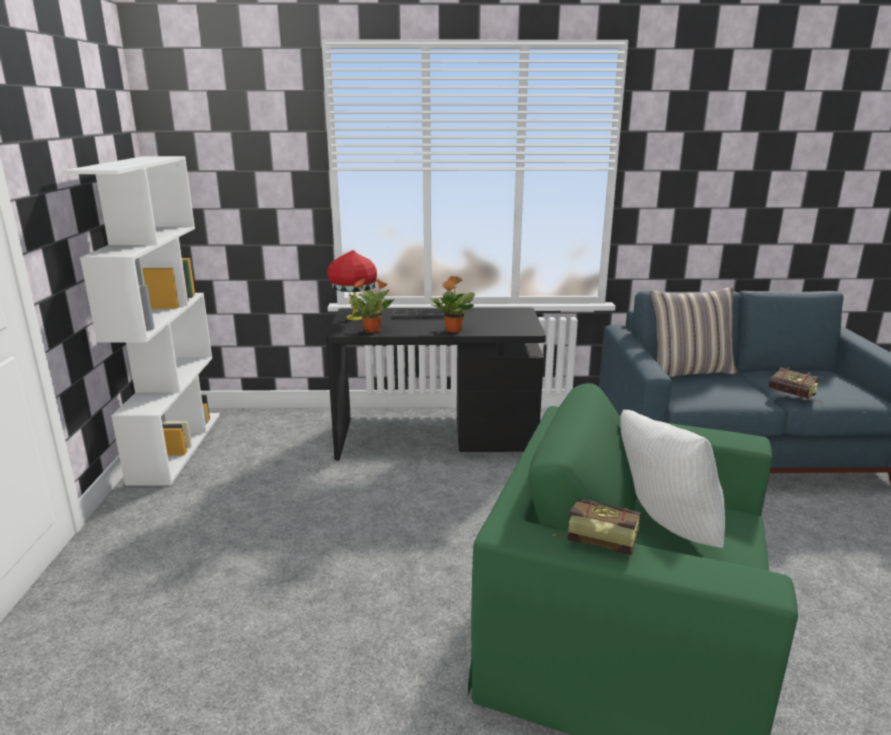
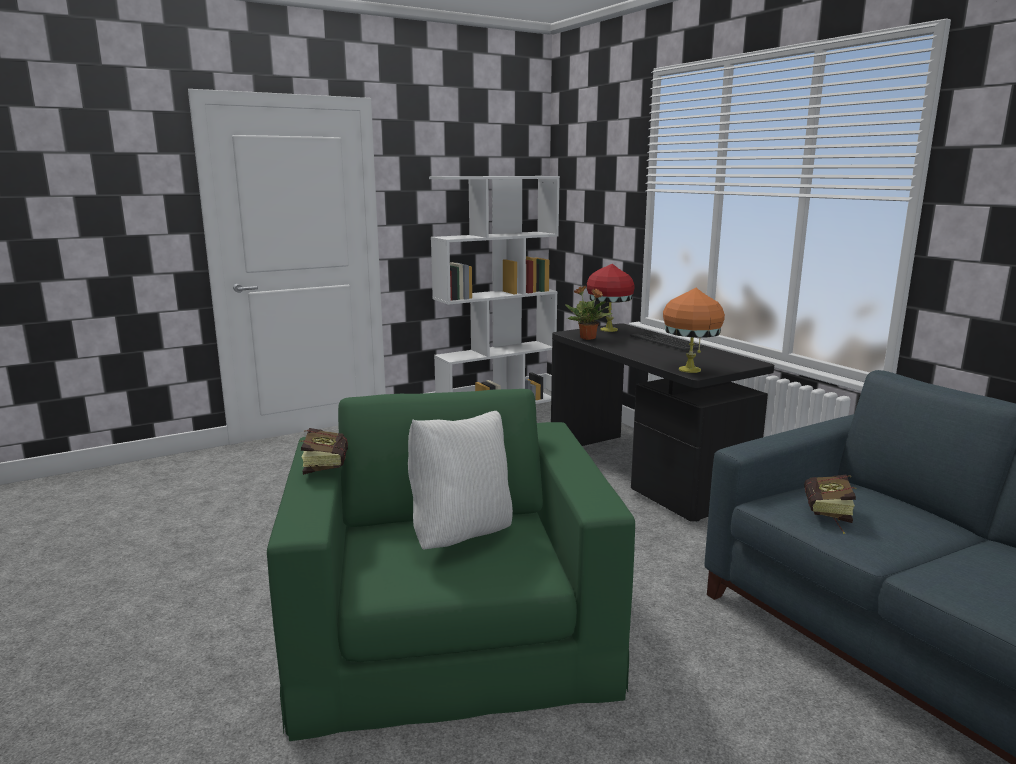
camera: 60 degrees right, 5 degrees down
(453, 330) = (638, 354): potted plant -> none
(518, 330) = (689, 370): none -> orange table lamp
(689, 371) = (890, 499): pillow -> none
(795, 398) = (933, 574): book -> book (828, 516)

